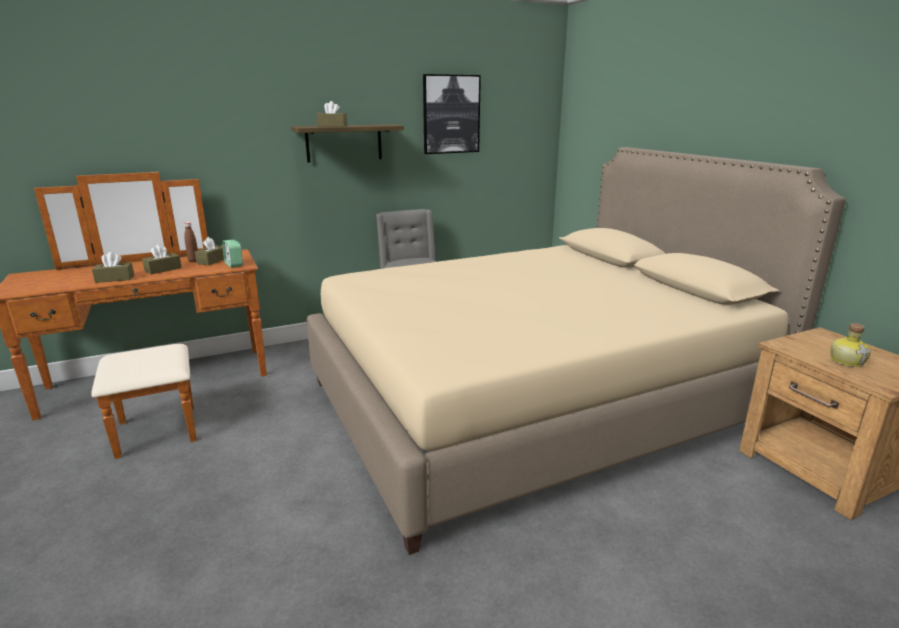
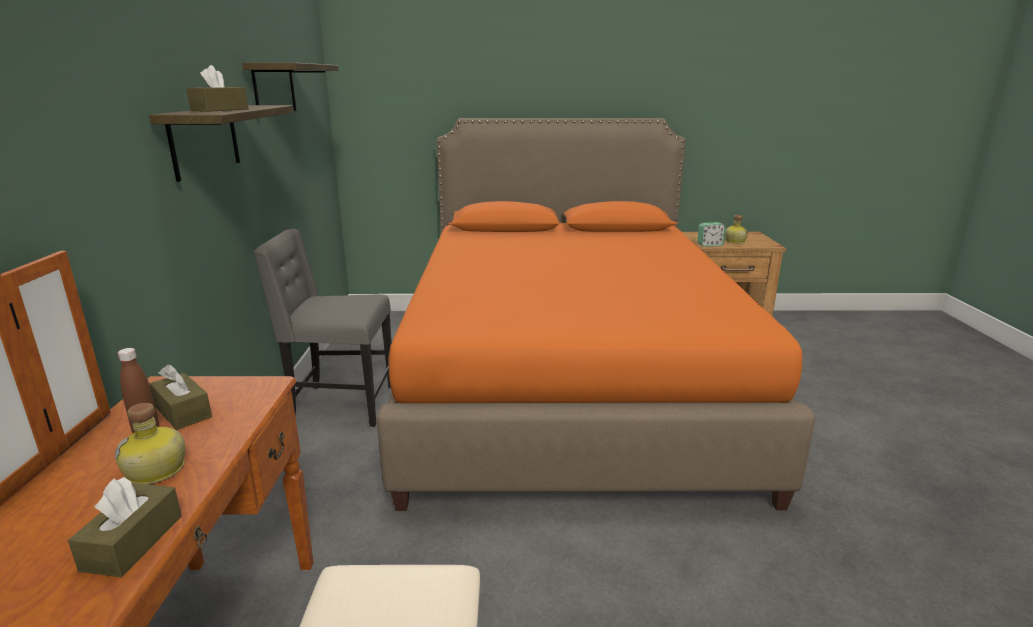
camera: 65 degrees left, 0 degrees up
(163, 269) = (157, 471): brown tissue box -> bottle
(234, 264) = (250, 393): alarm clock -> alarm clock (710, 245)
(451, 114) = (274, 88): picture -> shelf
(533, 402) = (568, 382): beige bed -> orange bed

